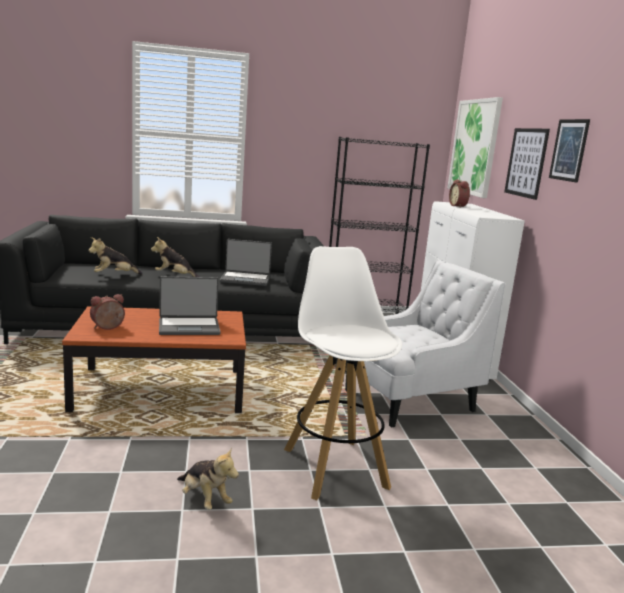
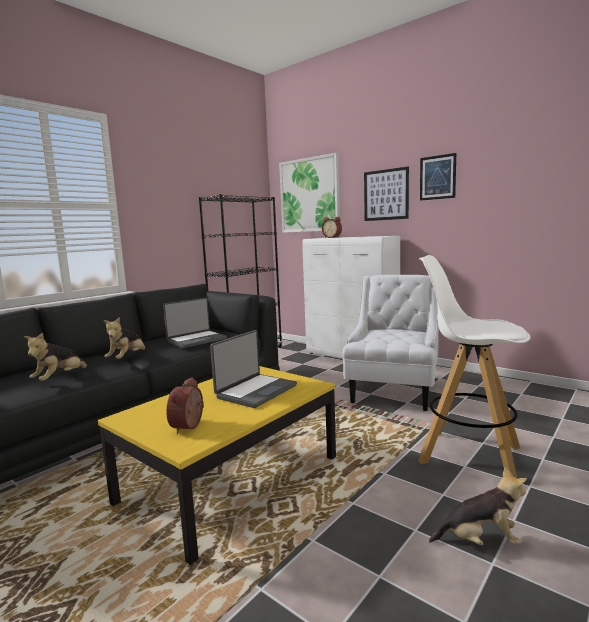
camera: 40 degrees left, 5 degrees down
(161, 390) = (231, 479): brown coffee table -> yellow coffee table
(175, 276) = (127, 358): plush toy -> plush toy turned 45 degrees counterclockwise

